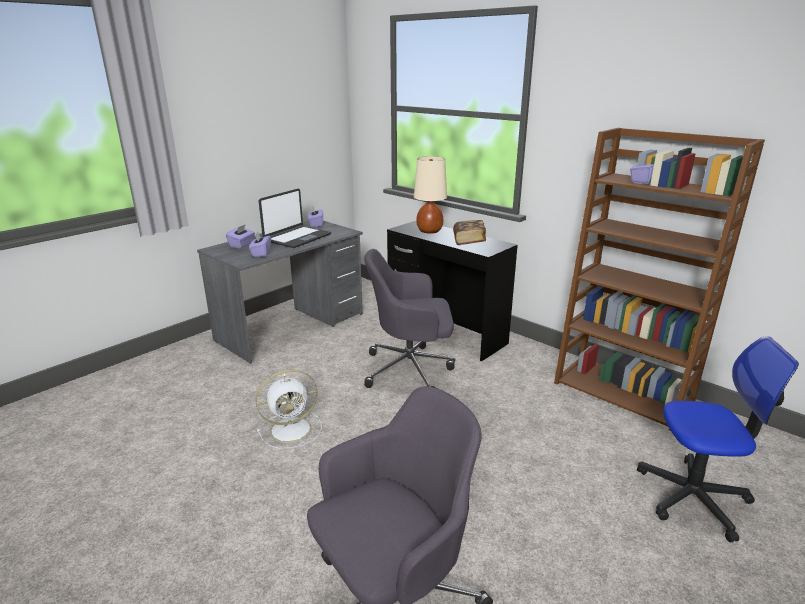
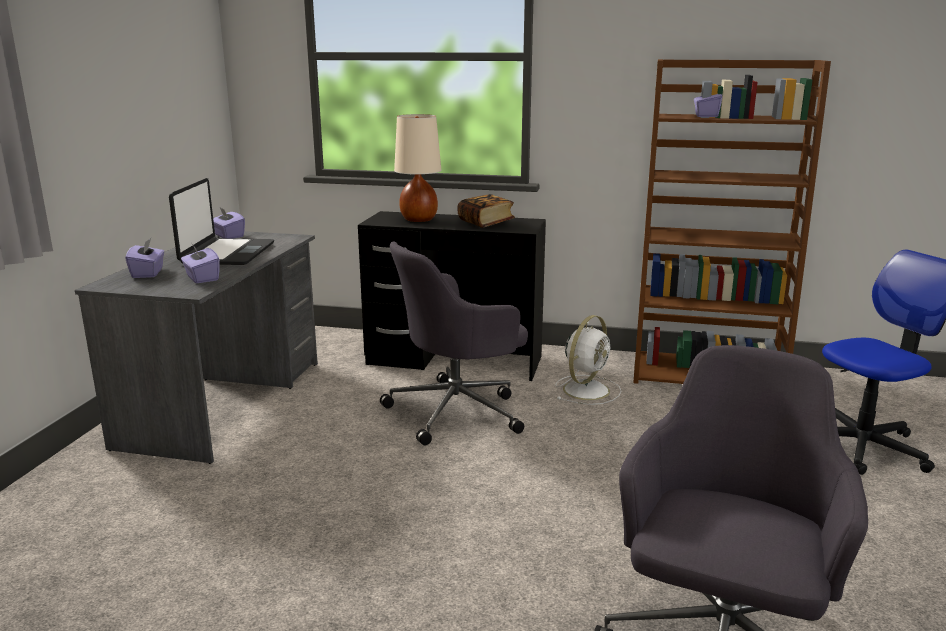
camera: 30 degrees left, 5 degrees down
(292, 429) = (377, 522): white fan -> white fan (587, 389)

